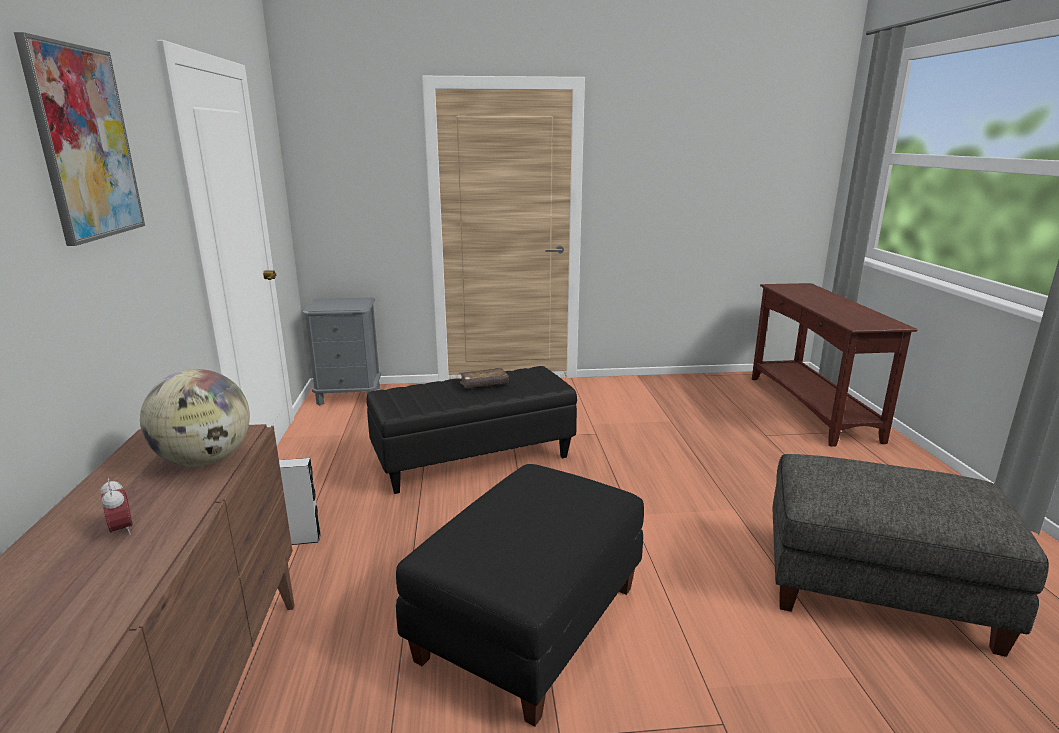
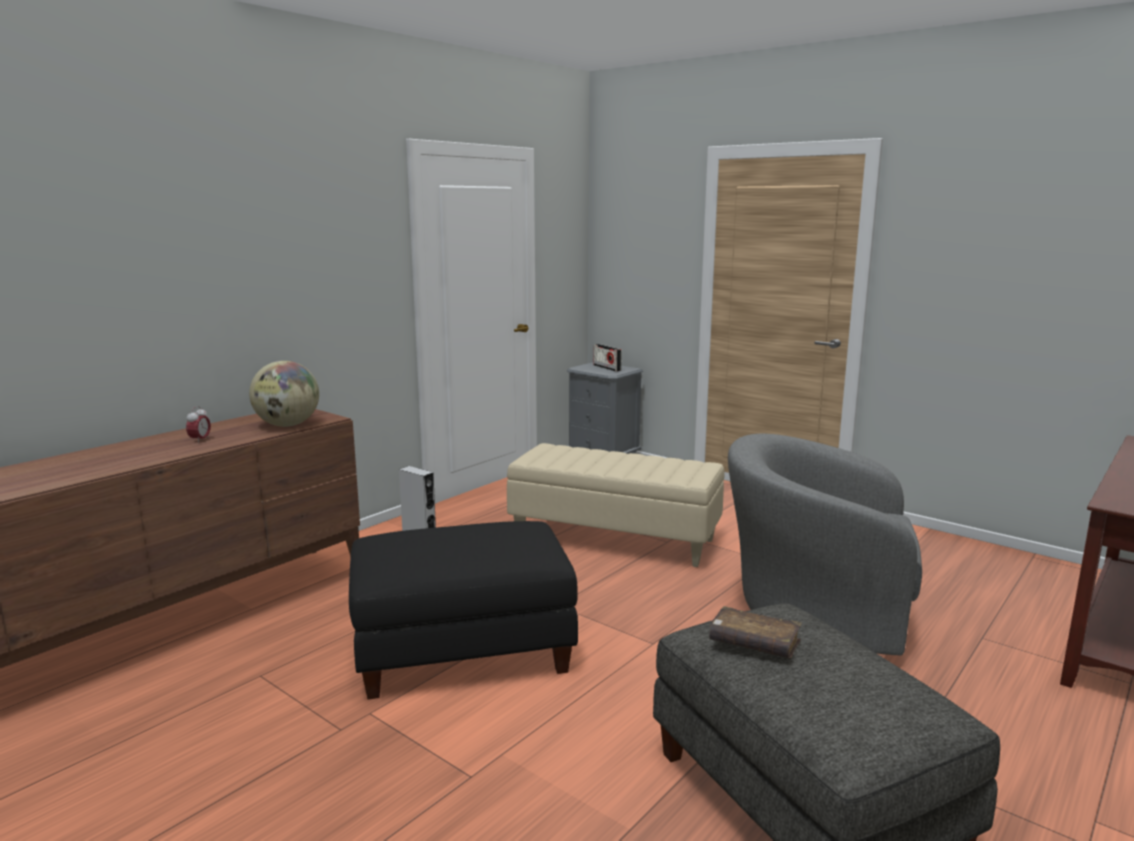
camera: 45 degrees right, 5 degrees down
(85, 143) = (298, 212): picture -> none
(341, 302) = (607, 368): none -> radio
(474, 460) = (615, 539): black ottoman -> beige ottoman
(484, 385) = (631, 462): brown book -> brown book (754, 643)
(682, 460) = (815, 615): none -> grey armchair

